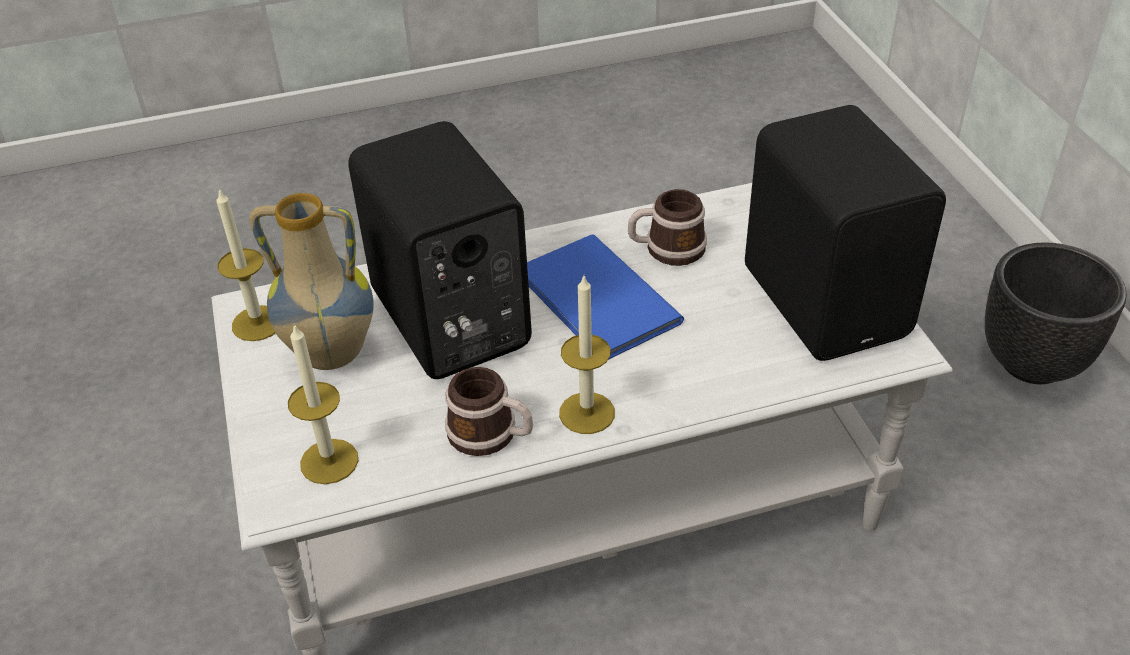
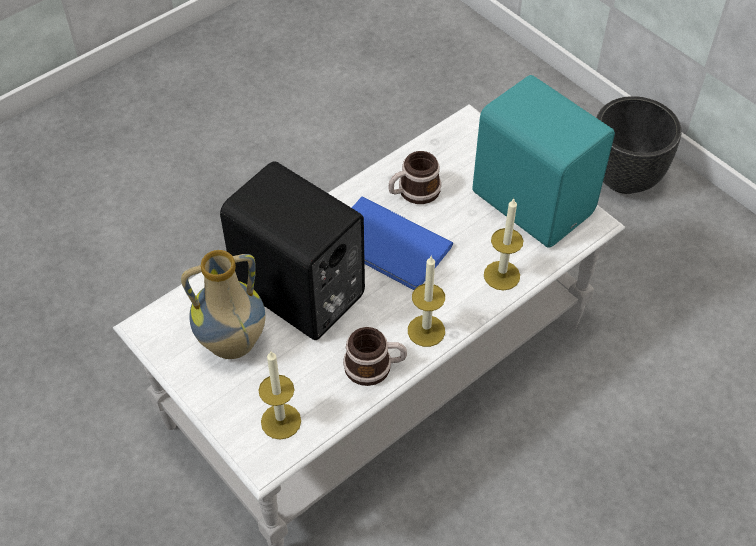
camera: 25 degrees left, 10 degrees up
(257, 323) = (164, 337): candle -> candle (501, 275)
(827, 300) = (533, 200): black speaker -> turquoise speaker

